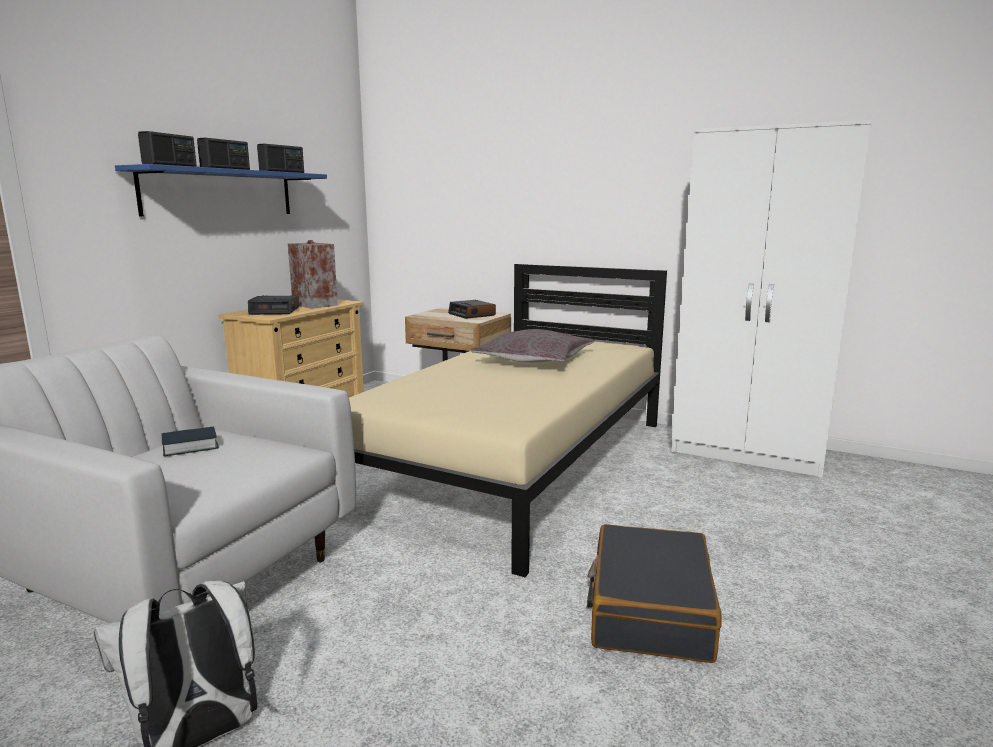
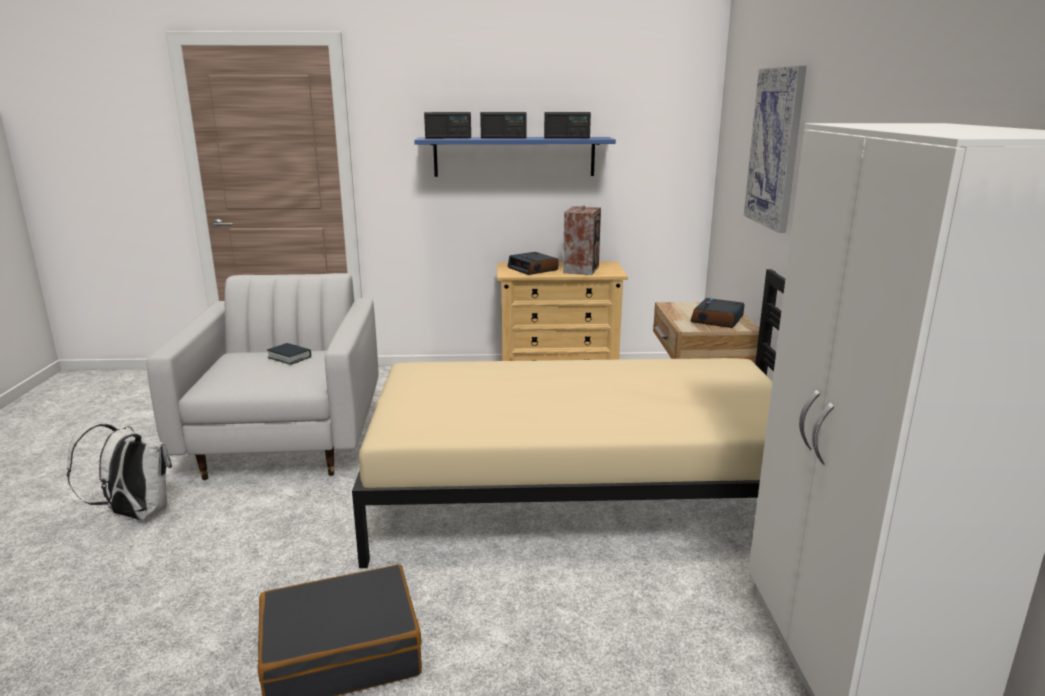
camera: 60 degrees right, 5 degrees up
(485, 176) = (775, 148): none -> picture
(534, 360) = (632, 392): grey pillow -> none

